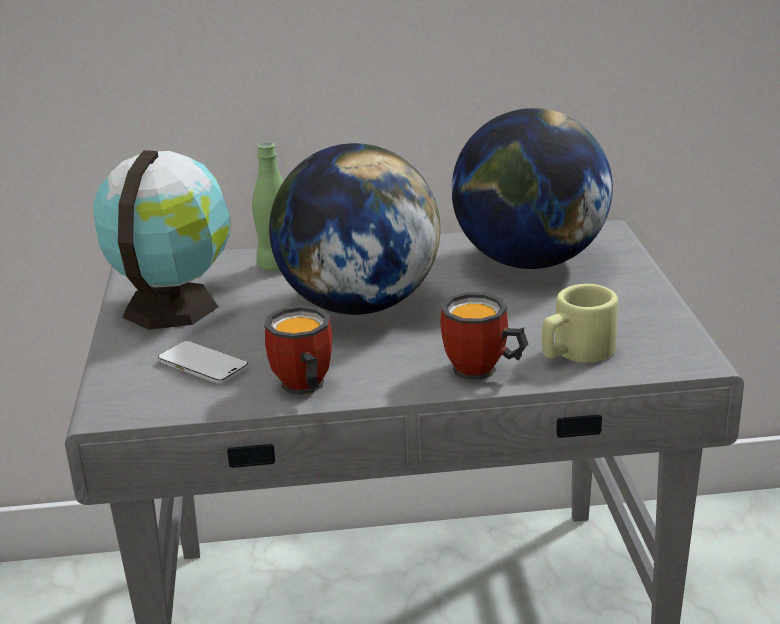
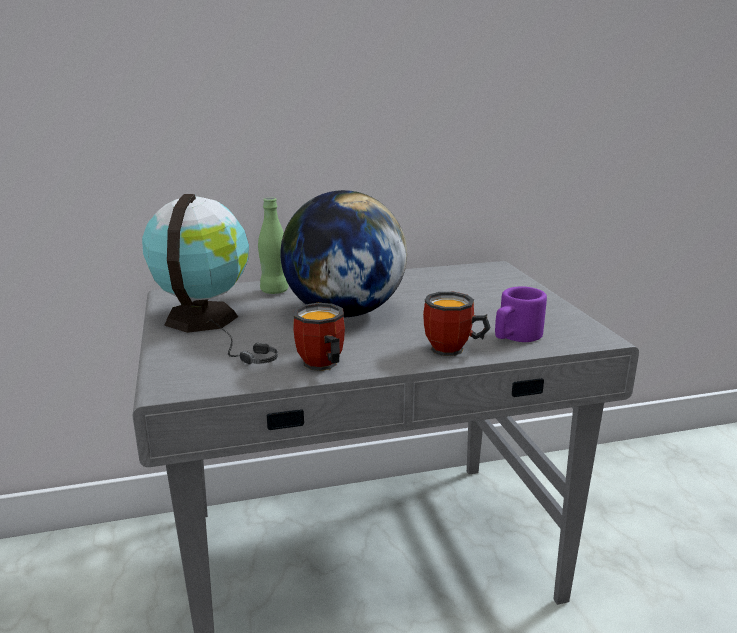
camera: 10 degrees left, 5 degrees down
(203, 365) = (237, 354): phone -> headphones
(529, 262) = (455, 284): globe -> none
(575, 353) = (515, 336): beige mug -> purple mug

